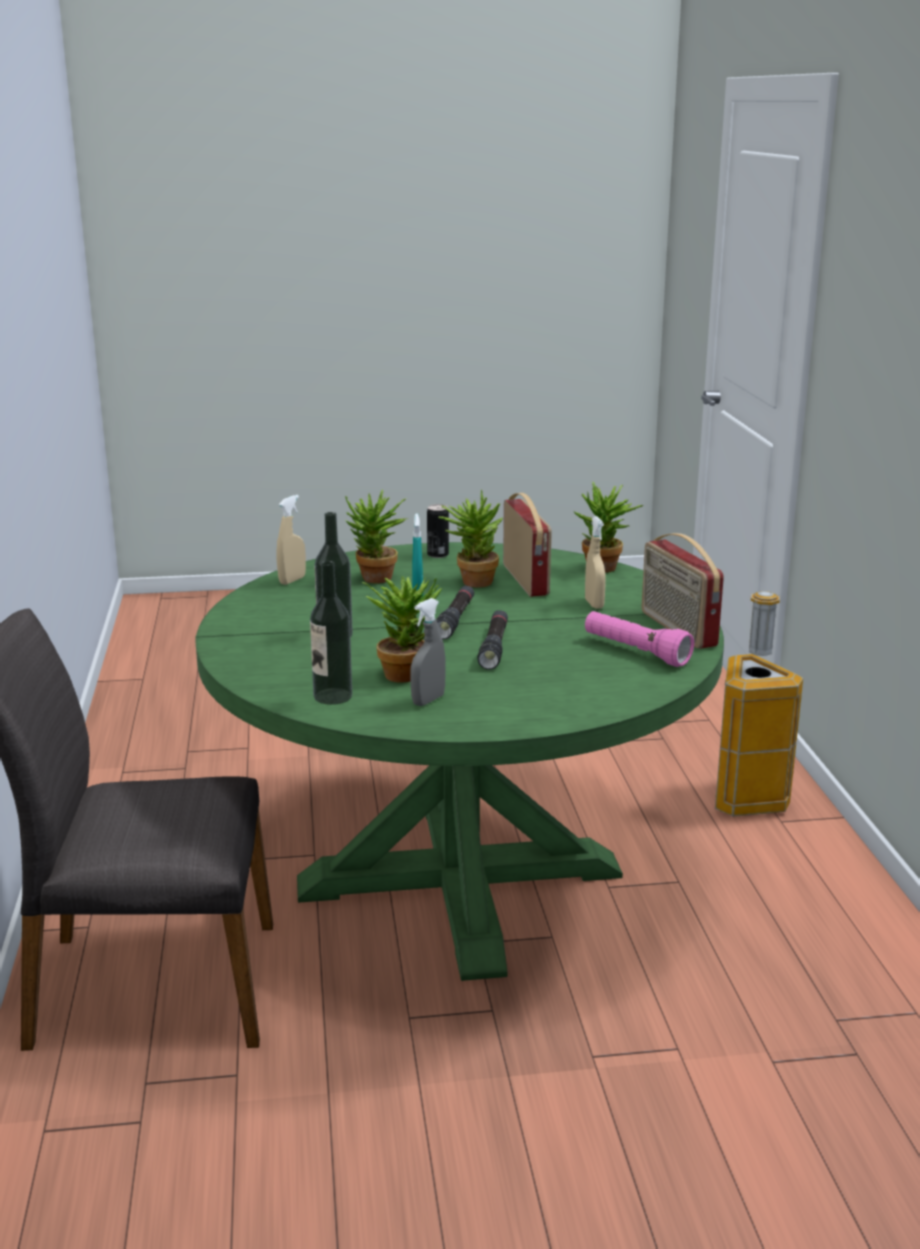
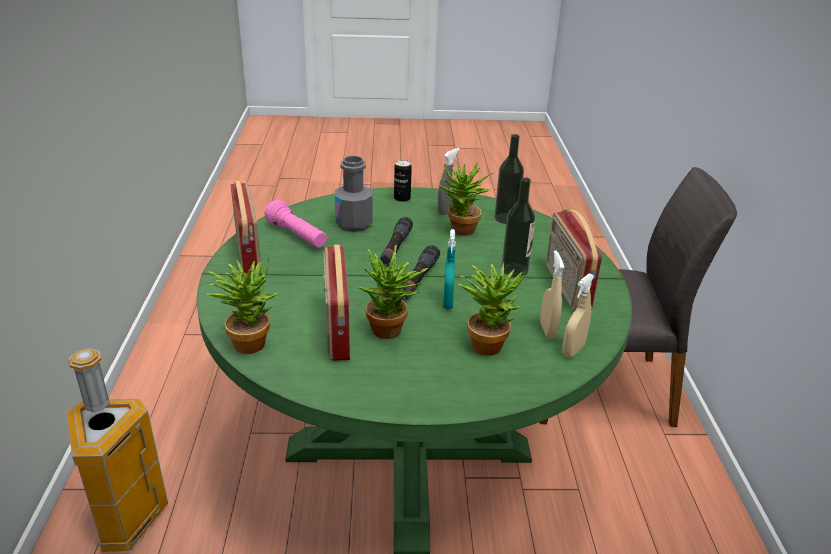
camera: 175 degrees left, 10 degrees up
(276, 623) = (566, 287): none -> radio
(438, 555) = (418, 389): can -> can (402, 198)
(567, 672) = (354, 224): none -> grey bottle
(594, 604) = (293, 289): beige spray bottle -> beige spray bottle (547, 330)

